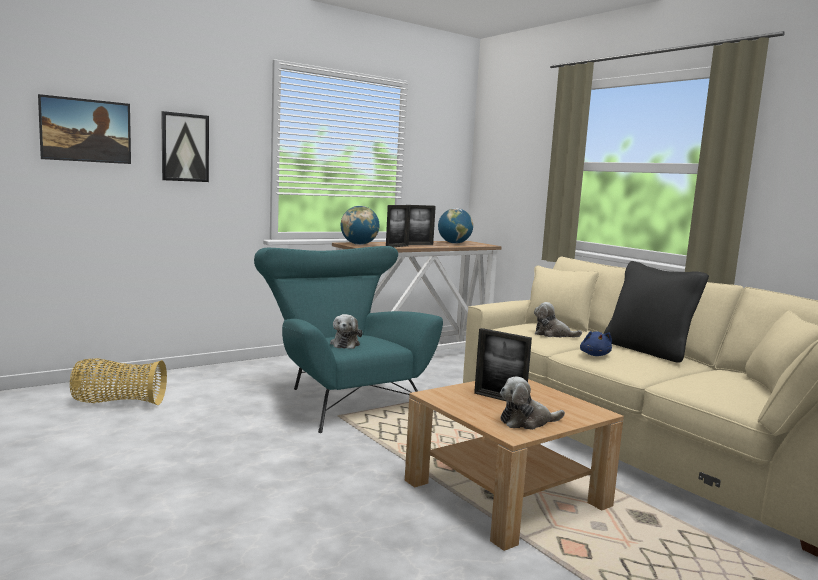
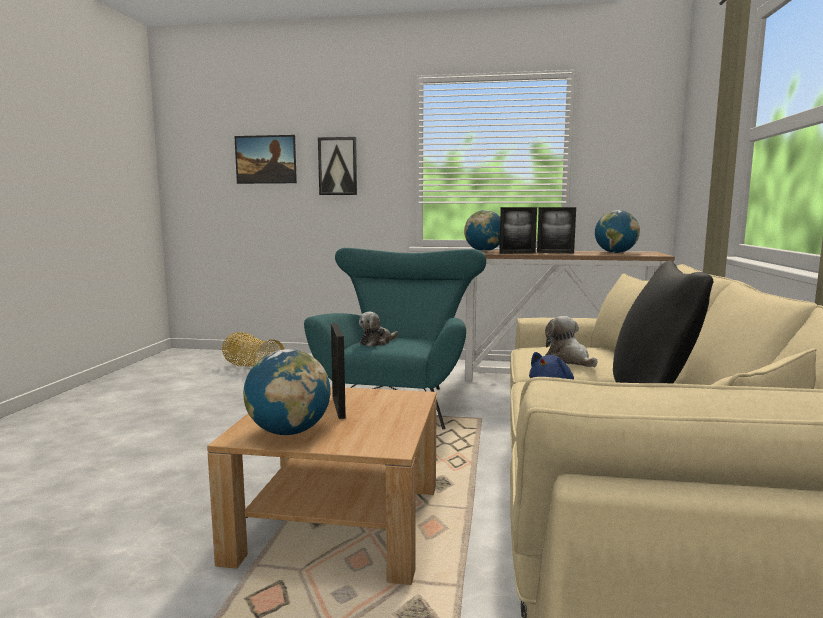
camera: 45 degrees right, 0 degrees up
(526, 422) = (289, 432): plush toy -> globe

